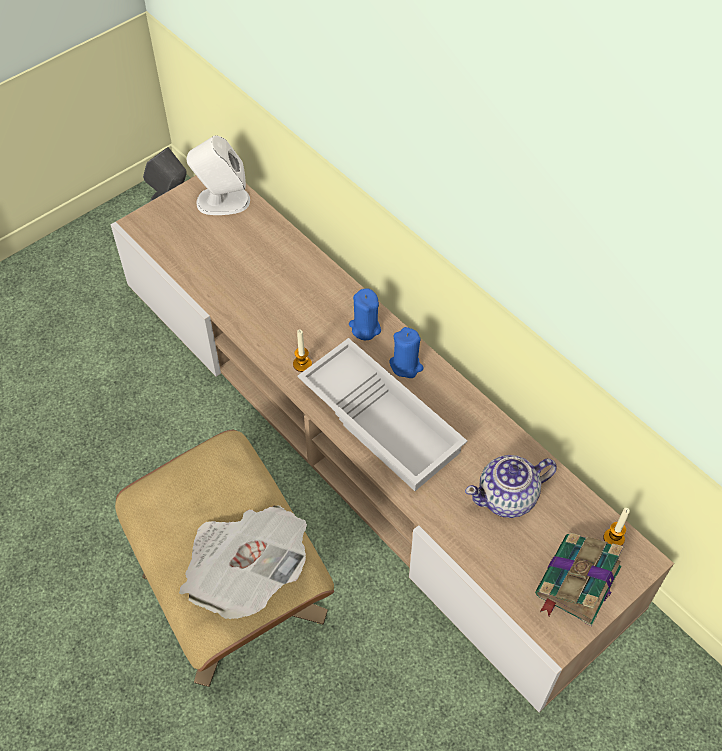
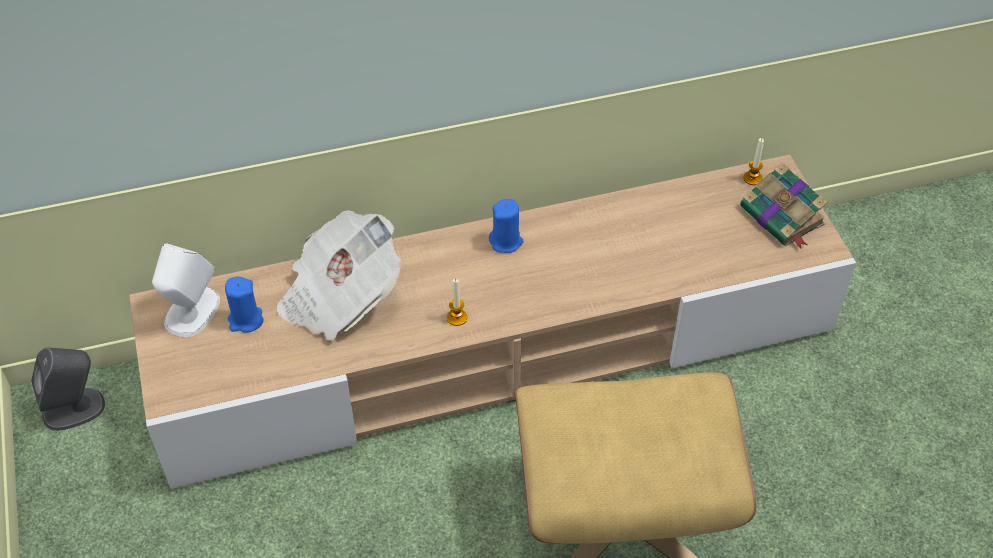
camera: 65 degrees left, 5 degrees down
(244, 571) = (686, 429): newspaper -> newspaper (340, 296)
(365, 328) = (443, 255): blue candle -> blue candle (245, 320)
(383, 419) = (557, 280): white tray -> none
(508, 497) = (683, 227): teapot -> none

